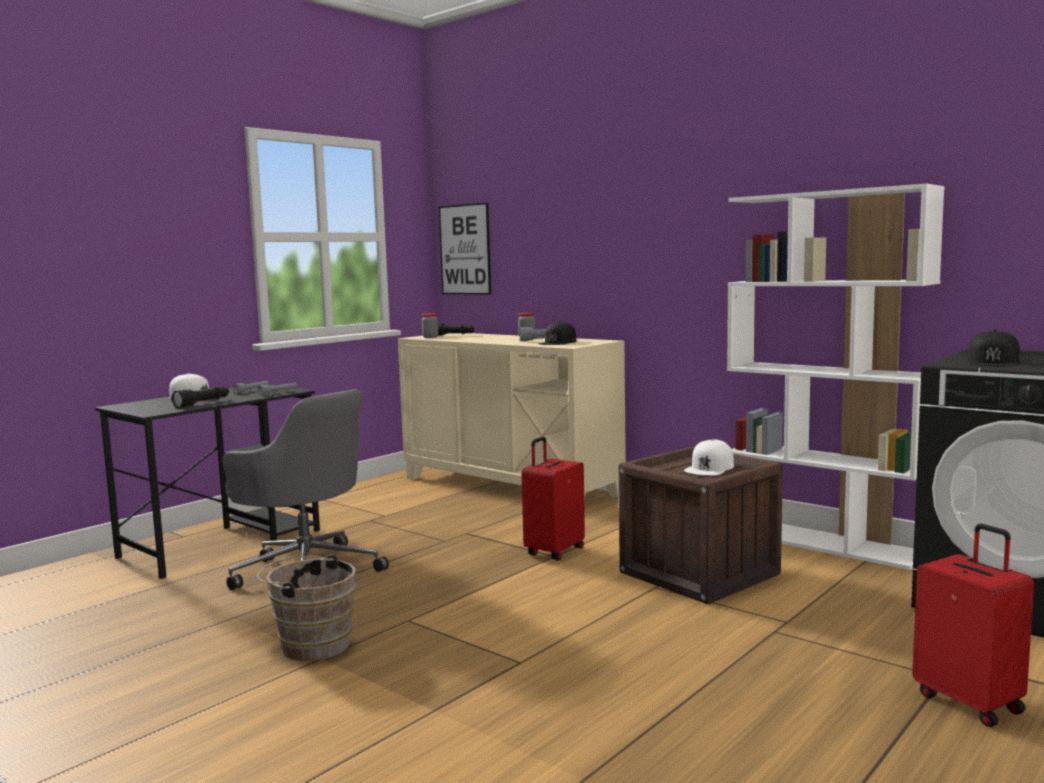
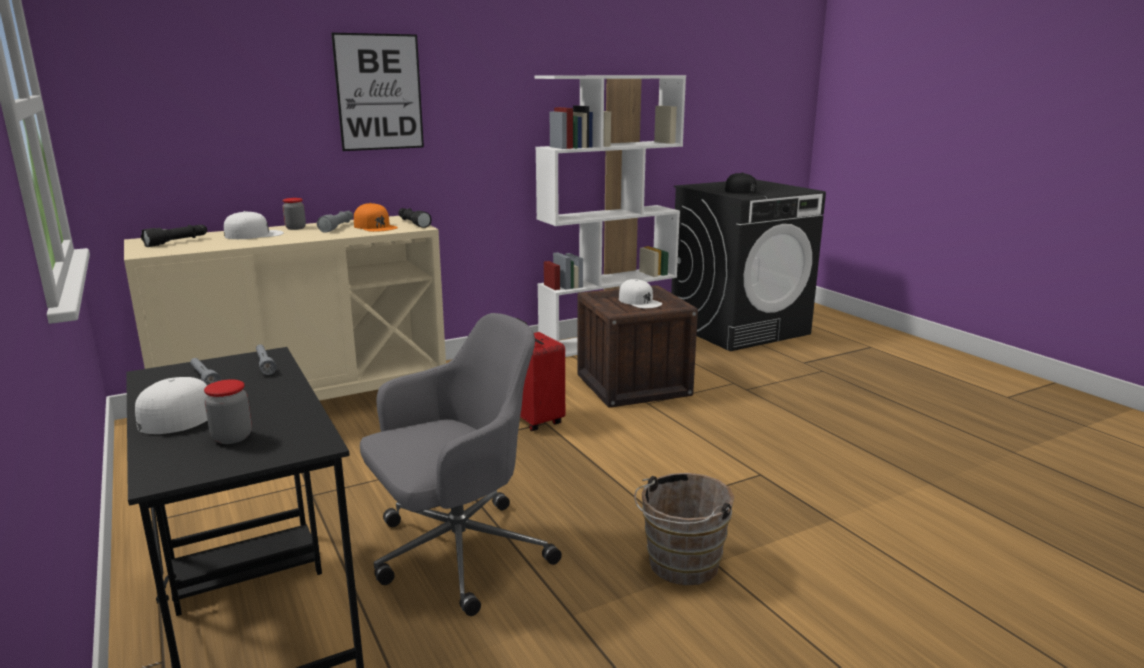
camera: 70 degrees left, 10 degrees up
(203, 403) = (279, 410): black flashlight -> black flashlight (413, 223)
(430, 337) = (167, 249): jar -> jar (232, 437)
(465, 249) = (131, 119): picture -> picture (379, 92)
(493, 337) = (254, 234): none -> white cap
(558, 342) = (375, 226): black cap -> orange cap
(970, 702) = (851, 374): red suitcase -> none

